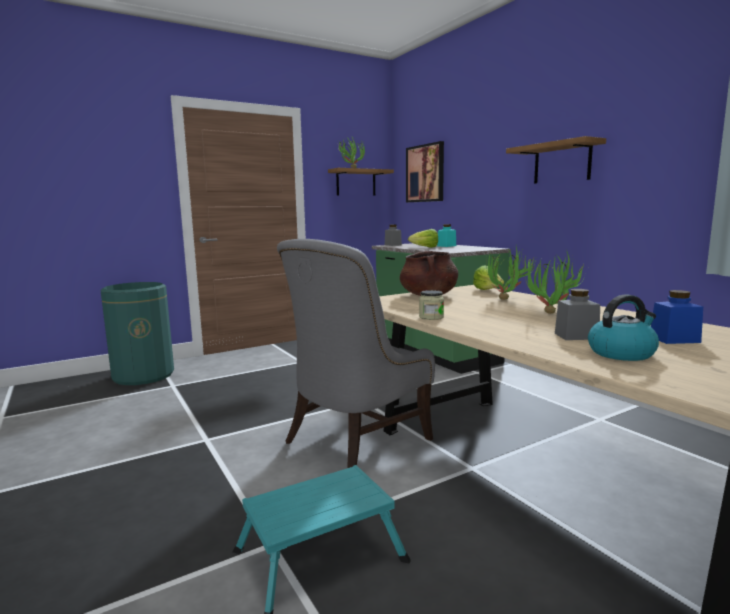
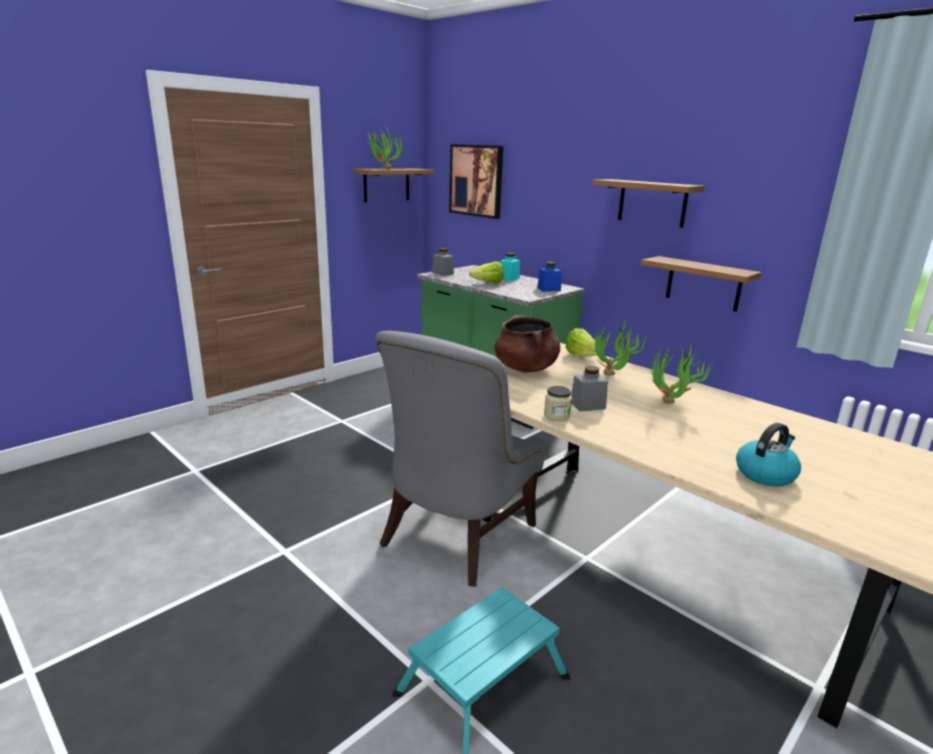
camera: 15 degrees left, 10 degrees up
(143, 375) = (144, 456): green trash can -> none
(576, 336) = (713, 446): grey jar -> grey jar (587, 405)
(613, 228) = (703, 284): none -> shelf
(674, 339) = (797, 447): blue jar -> blue jar (549, 289)

